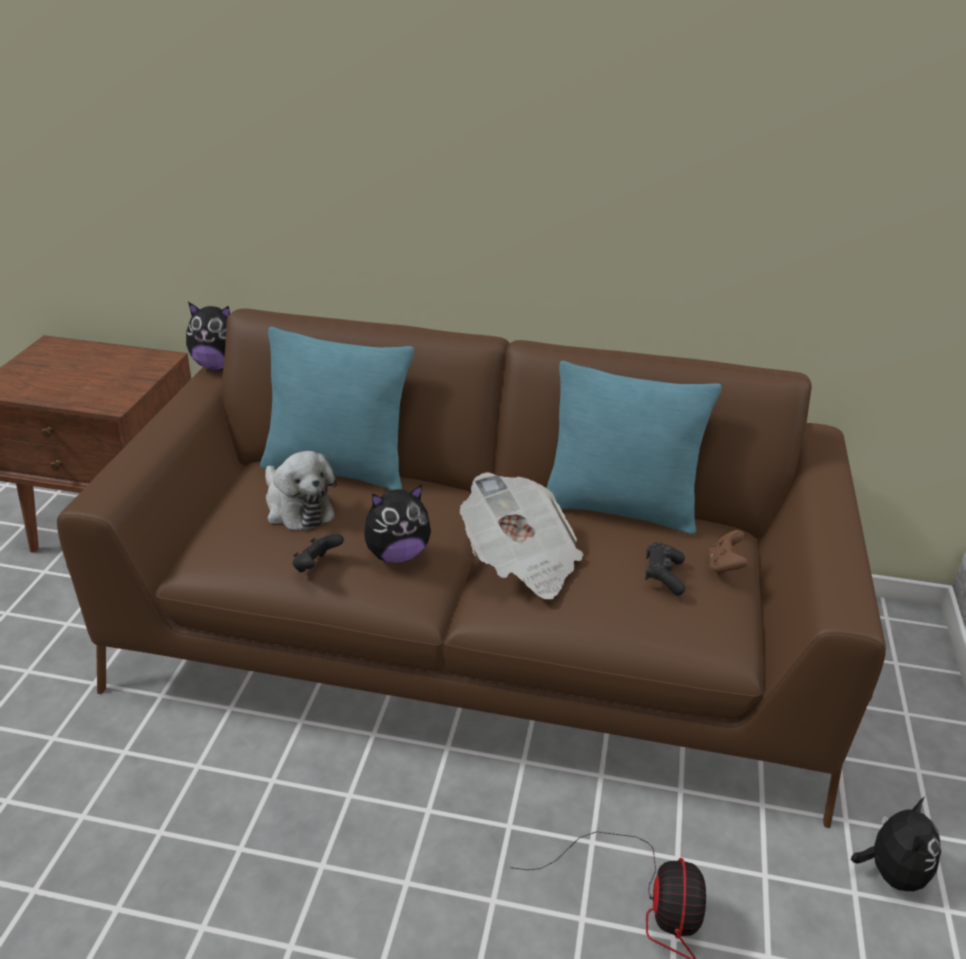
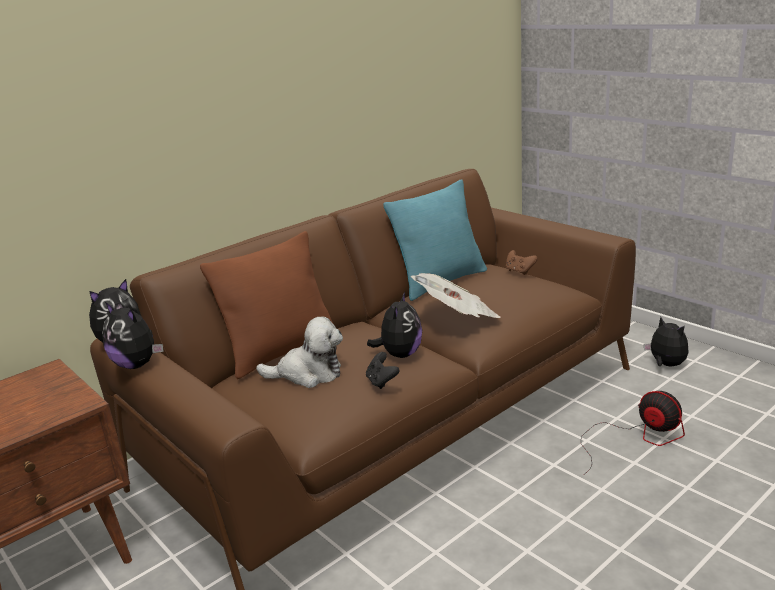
camera: 50 degrees left, 10 degrees down
(180, 396) = (137, 364): none -> plush toy
(337, 469) = (281, 352): turquoise pillow -> brown pillow
(663, 576) = (514, 285): black game controller -> none

